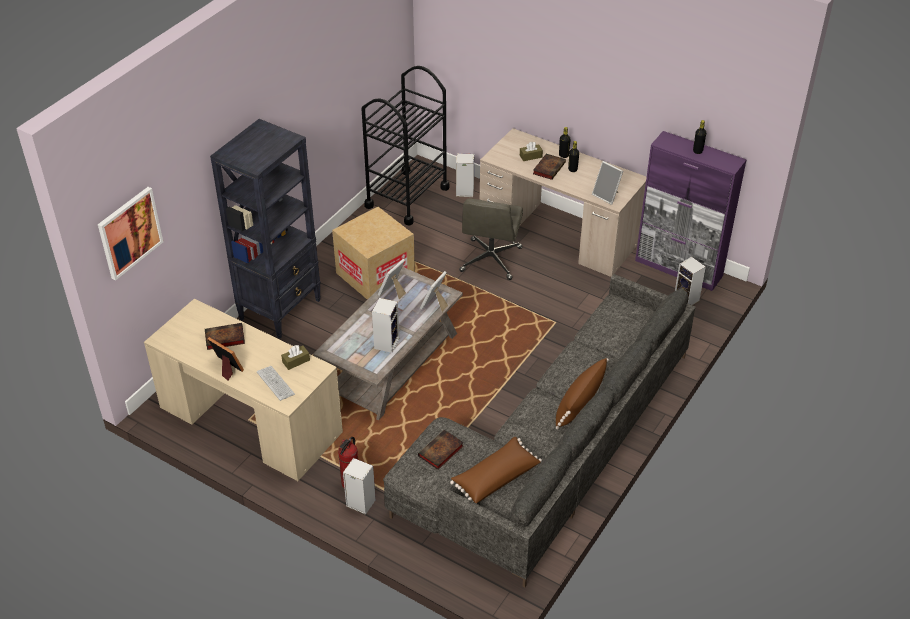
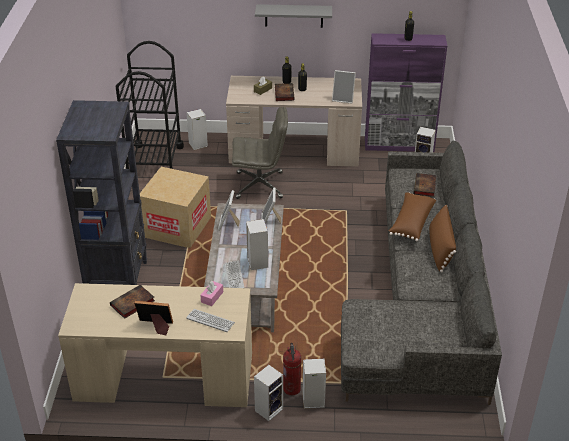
camera: 30 degrees left, 5 degrees down
(129, 232) = (26, 226): picture -> none
(296, 361) = (212, 297): brown tissue box -> pink tissue box
(315, 492) = (269, 409): none -> speaker
(354, 348) = (234, 276): none -> keyboard
(440, 452) = (371, 324): book -> book (425, 187)
(491, 260) = (260, 185): grey office chair -> grey office chair turned 75 degrees counterclockwise
(495, 477) = (428, 325): brown pillow -> brown pillow (411, 222)
(583, 84) = (294, 15): none -> grey shelf

